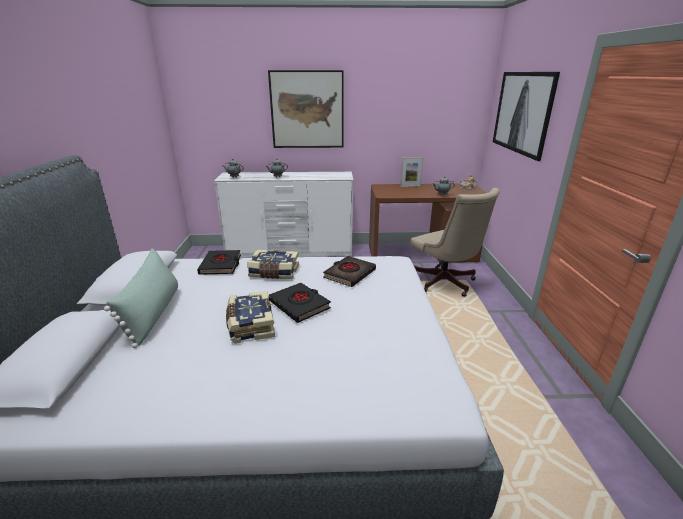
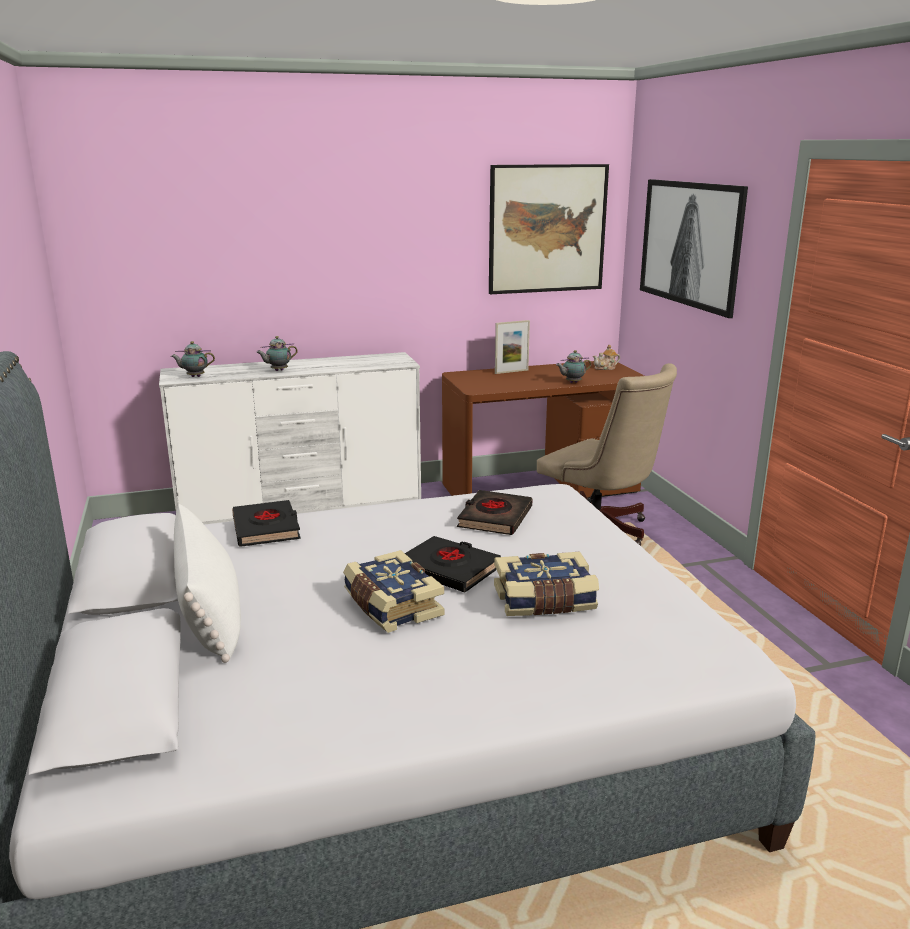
camera: 15 degrees left, 5 degrees down
(153, 313) = (210, 613): green pillow -> white pillow
(274, 272) = (369, 529): book -> book (544, 601)
(307, 110) = (322, 247): picture -> picture (547, 229)

